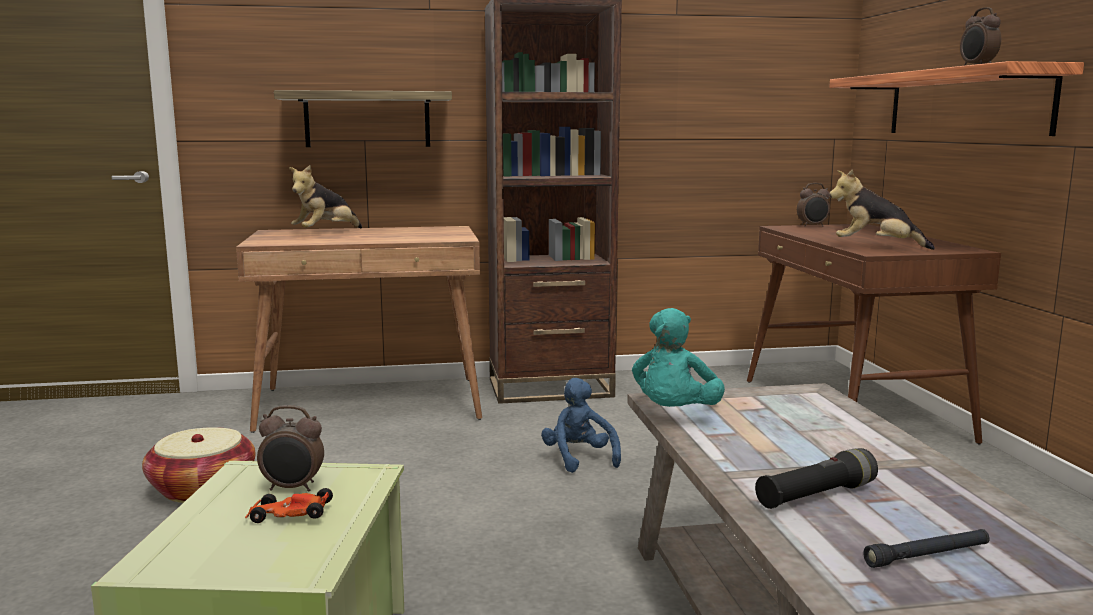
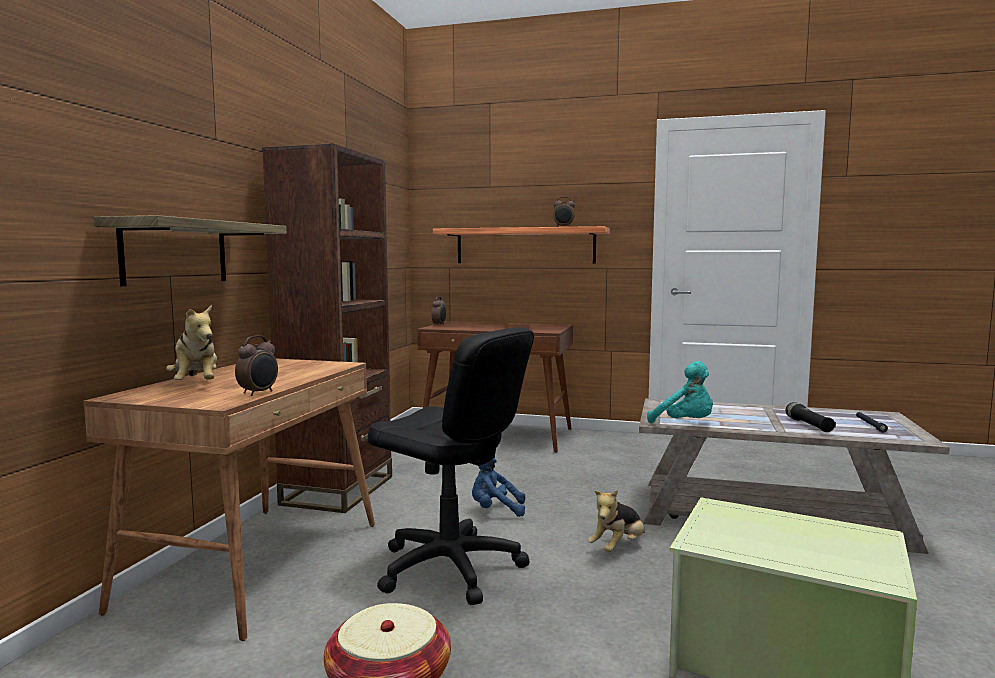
camera: 65 degrees left, 5 degrees down
(289, 515) = (790, 533): toy car -> none
(293, 488) = (739, 529): alarm clock -> alarm clock (259, 393)
(413, 467) = (450, 568): none -> black office chair
(875, 247) = (534, 329): plush toy -> plush toy (618, 547)

